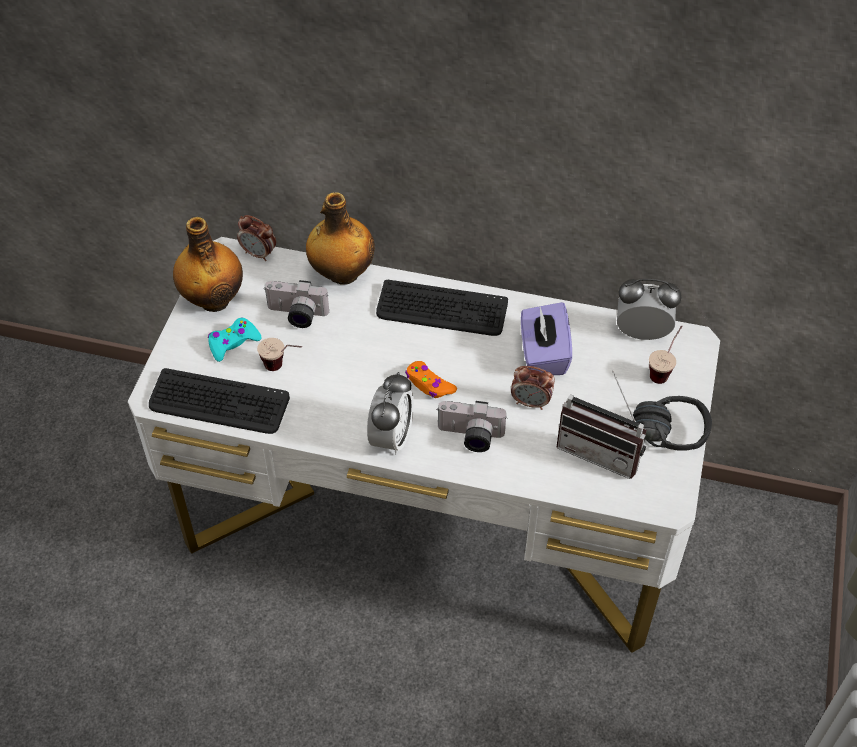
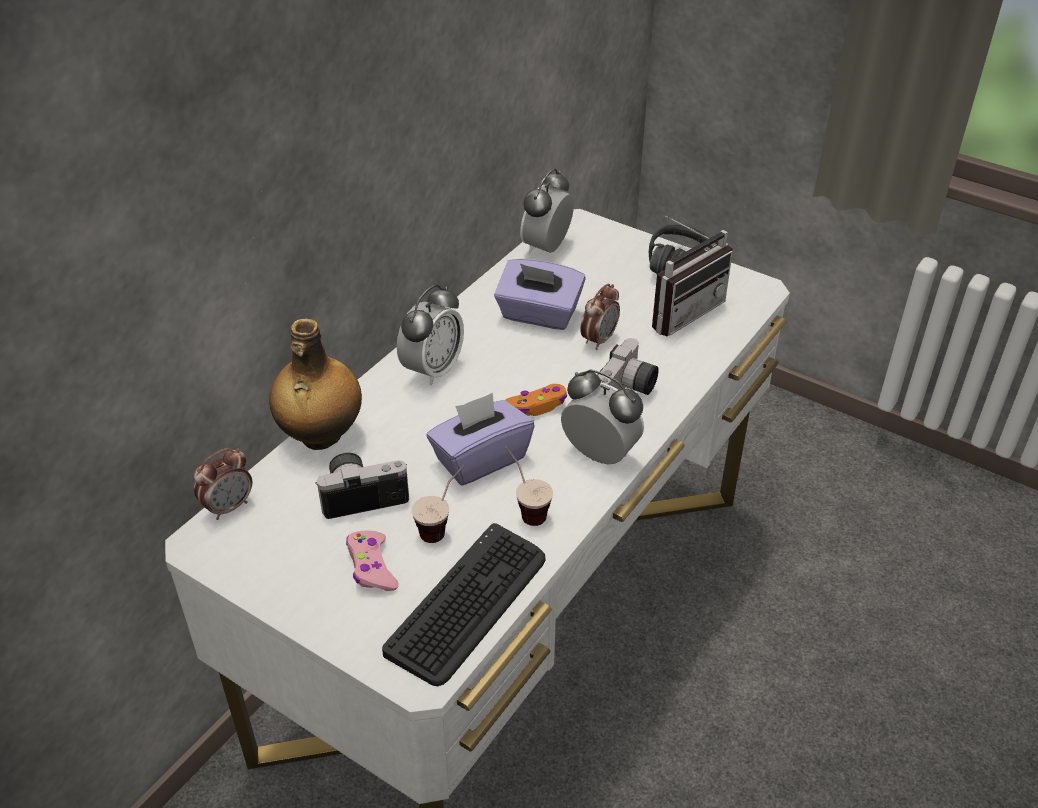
camera: 70 degrees left, 10 degrees down
(213, 299) = (279, 572): bottle -> none
(233, 343) = (371, 567): turquoise game controller -> pink game controller
(296, 315) = (363, 494): camera -> camera turned 135 degrees counterclockwise
(356, 368) = (480, 459): none -> purple tissue box
(441, 310) = (432, 369): keyboard -> alarm clock
(663, 369) = (599, 248): cup -> cup (525, 508)

